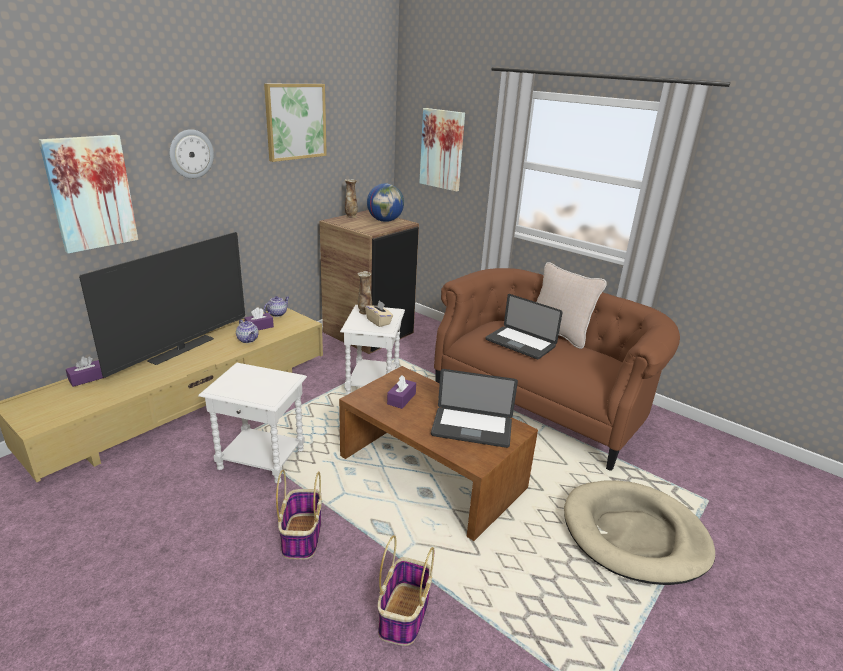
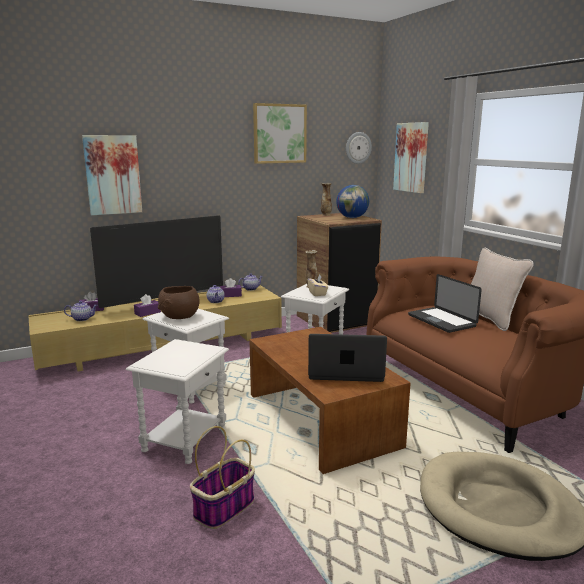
camera: 25 degrees right, 10 degrees down
(85, 397) = (82, 319): none -> teapot
(191, 154) = (189, 153): wall clock -> wall clock (358, 148)
(247, 385) = (179, 317): none -> brown bowl
(302, 535) = (183, 438): basket -> white side table
(401, 399) = (300, 345): purple tissue box -> purple tissue box (147, 313)
(471, 428) = (345, 372): laptop -> laptop turned 150 degrees clockwise

